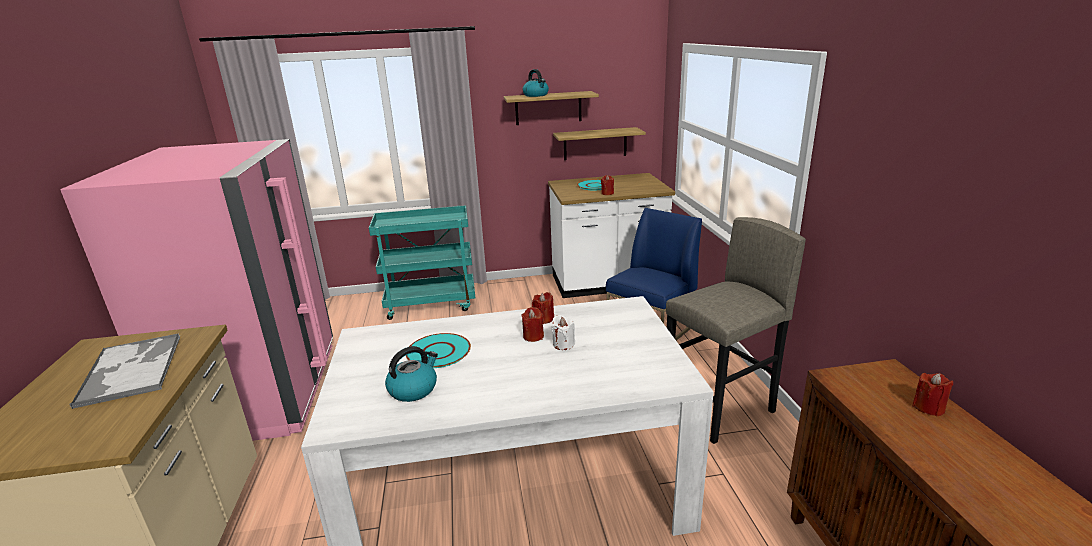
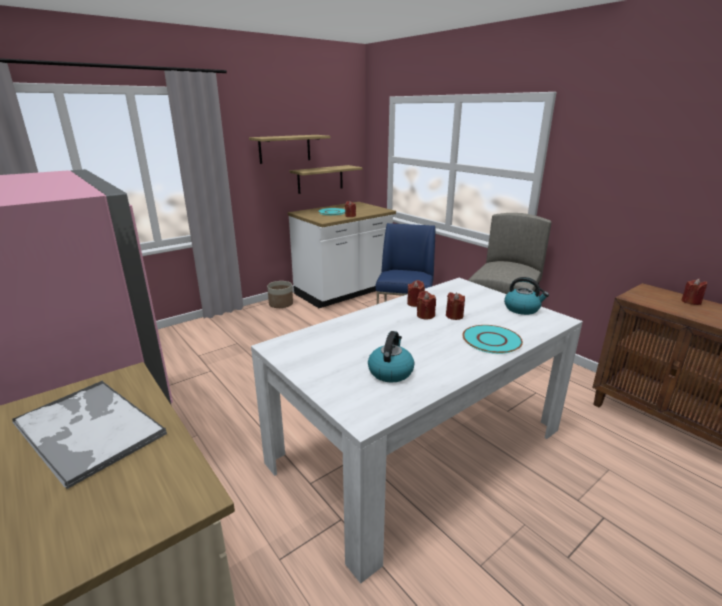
camera: 30 degrees left, 0 degrees up
(432, 304) = (207, 334): turquoise cart -> none
(439, 352) = (369, 342): turquoise plate -> turquoise plate (492, 340)
(528, 285) = (281, 304): none -> planter
(536, 95) = (279, 136): kettle -> kettle (522, 309)
(563, 344) = (454, 316): white candle -> red candle

